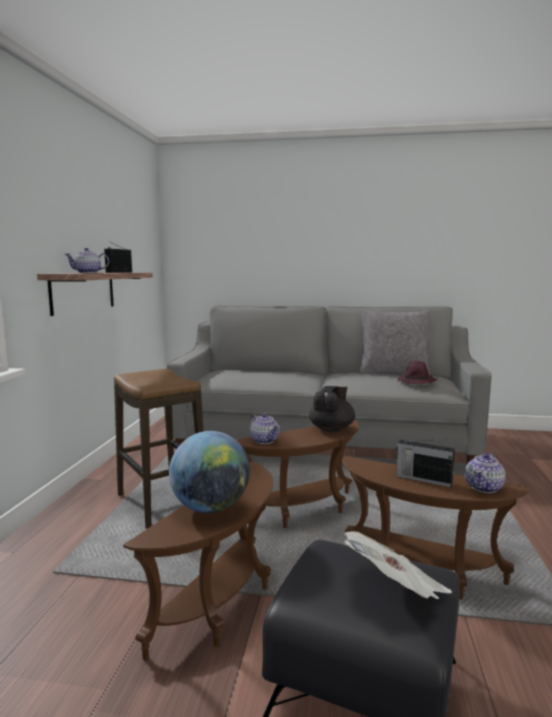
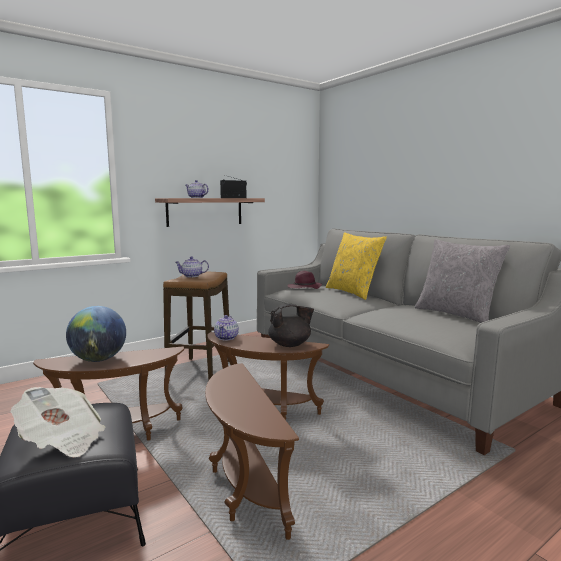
camera: 45 degrees right, 0 degrees up
(274, 371) = (353, 292): none -> yellow pillow
(417, 382) = (447, 326): purple hat -> purple hat (304, 288)
(422, 479) = (239, 395): radio -> none
(484, 487) = (260, 420): teapot -> teapot (192, 276)

